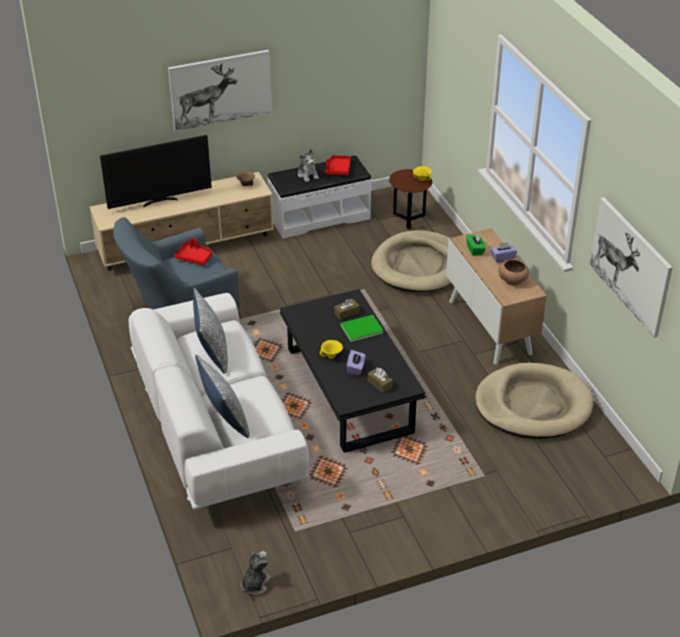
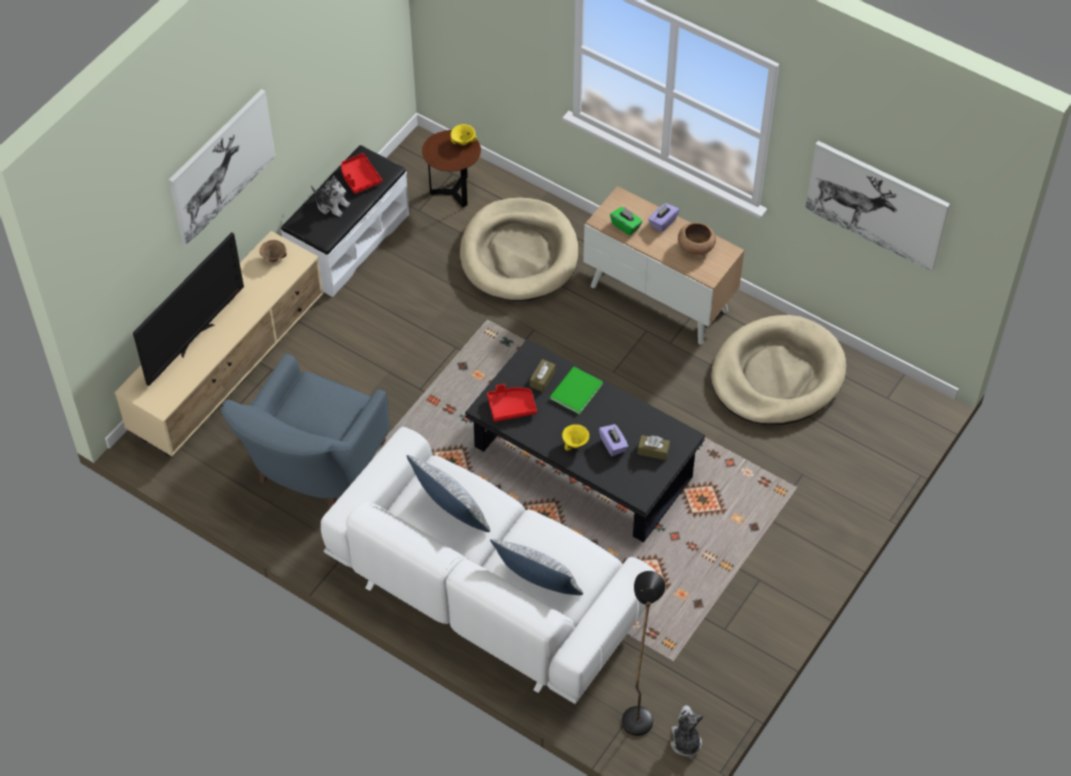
camera: 35 degrees left, 15 degrees up
(194, 257) = (310, 396): red tray -> red tray (511, 407)
(241, 547) = (637, 710): none -> black floor lamp

